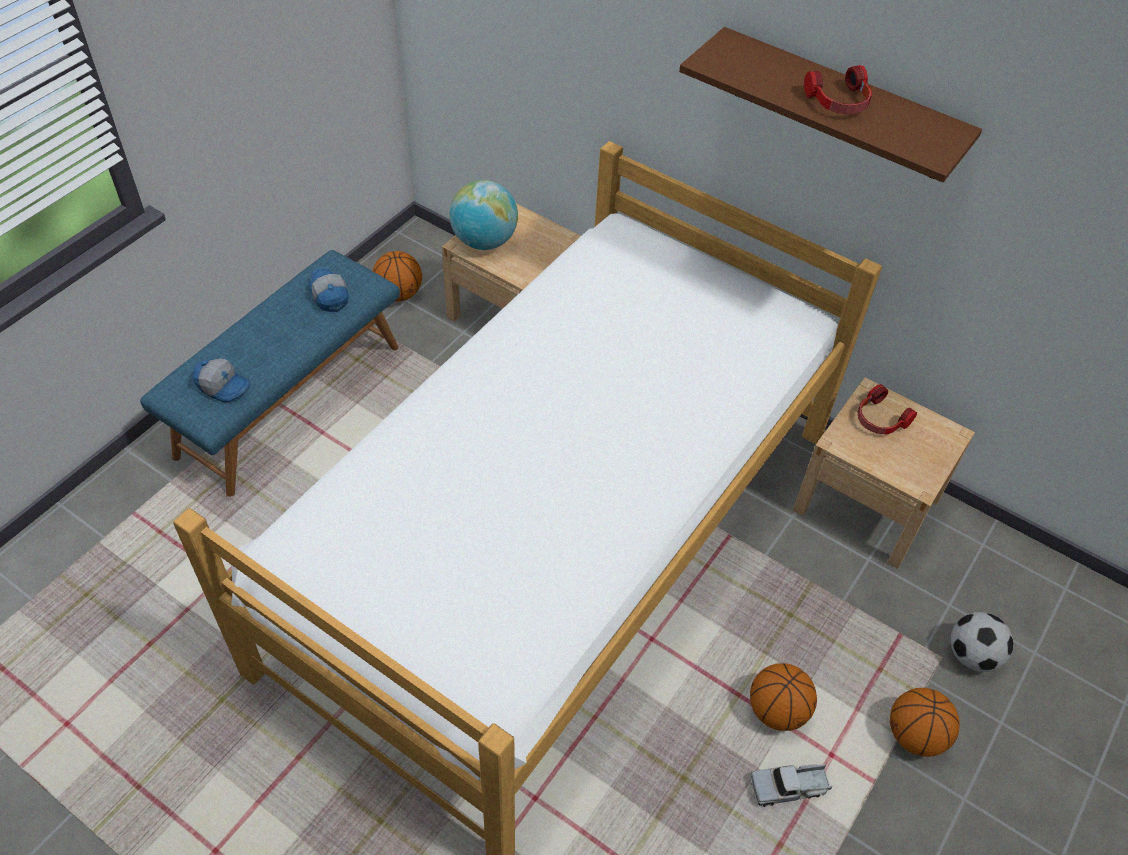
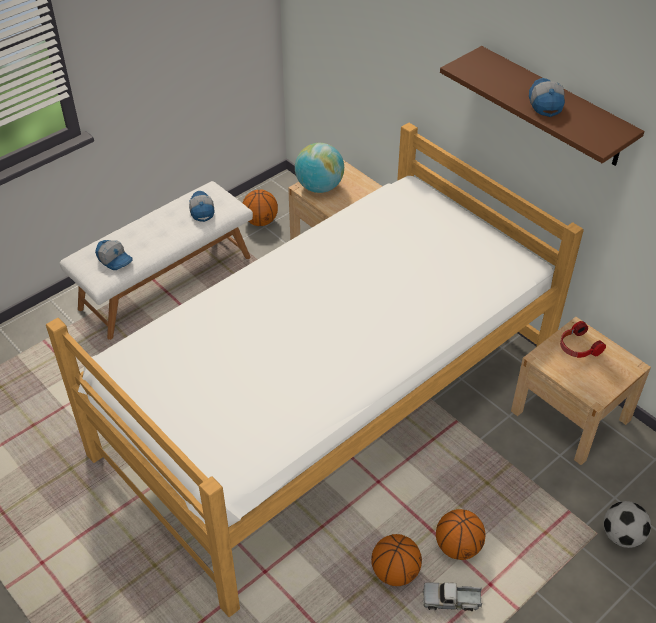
camera: 15 degrees right, 5 degrees down
(289, 399) = (166, 282): blue bench -> white bench
(839, 102) = (544, 103): headphones -> cap
(915, 735) = (559, 583): basketball -> basketball (395, 572)

